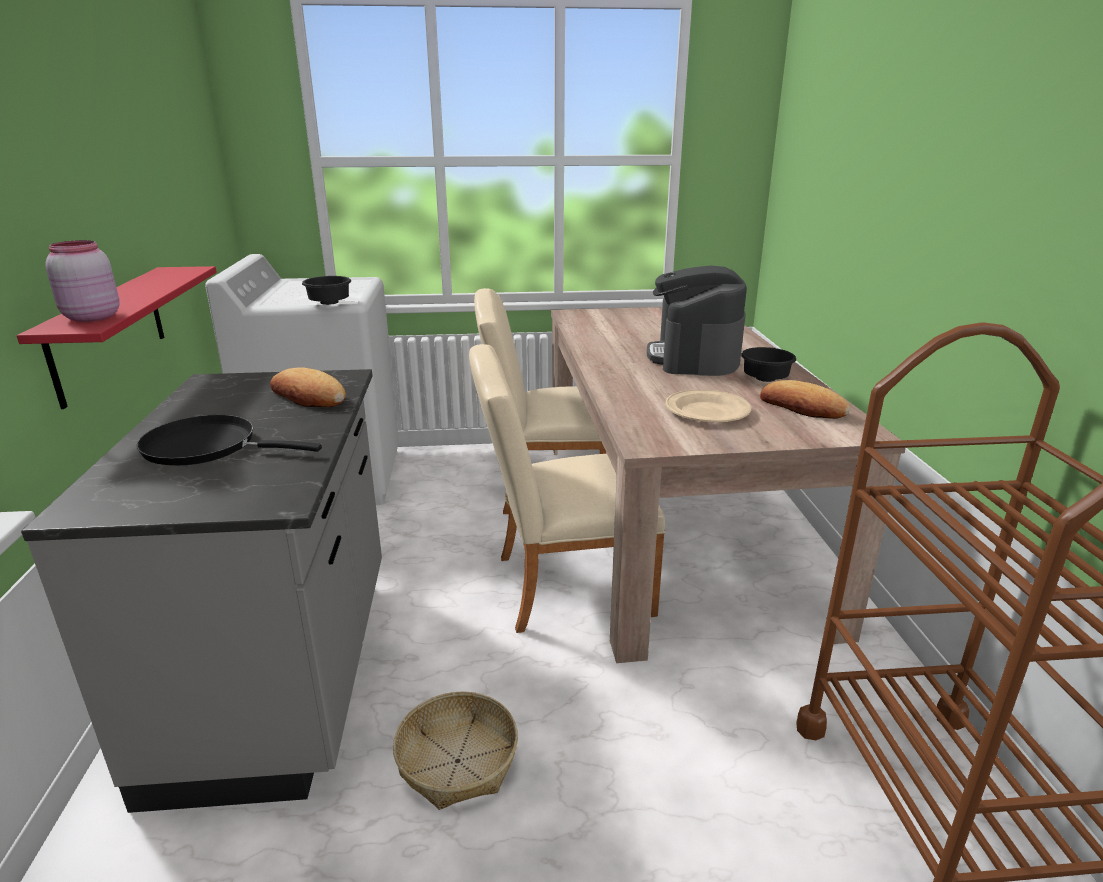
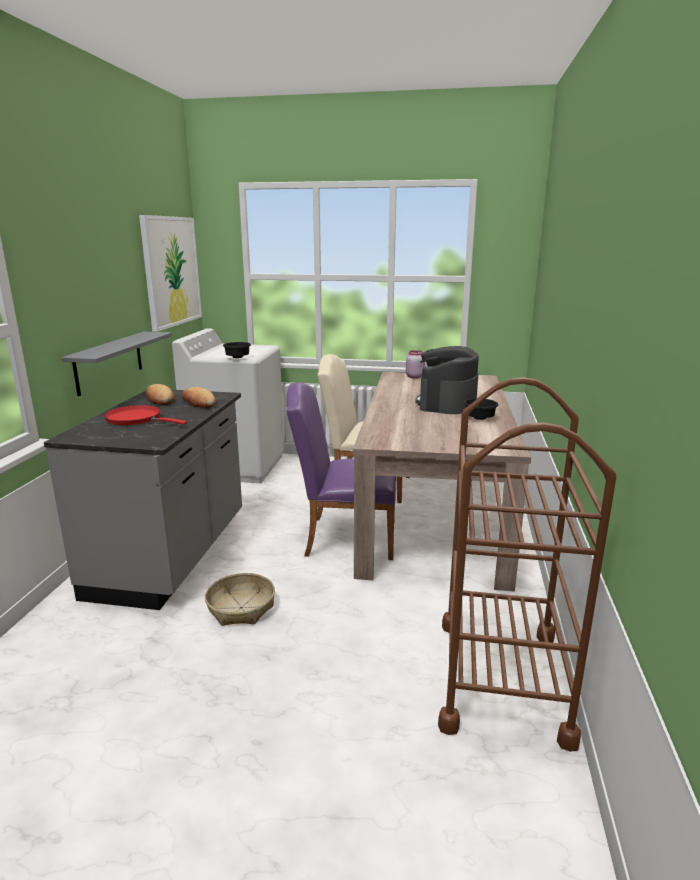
camera: 15 degrees right, 5 degrees down
(90, 317) = (95, 352): pink jar -> pink jar (414, 377)
(109, 332) = (109, 362): red shelf -> grey shelf
(187, 153) = (171, 271): none -> picture
(208, 447) = (137, 419): black frying pan -> red frying pan
(561, 585) = (344, 537): beige chair -> purple chair
(706, 411) = (423, 431): beige plate -> none
(802, 407) = (486, 434): bread -> bread (159, 399)

